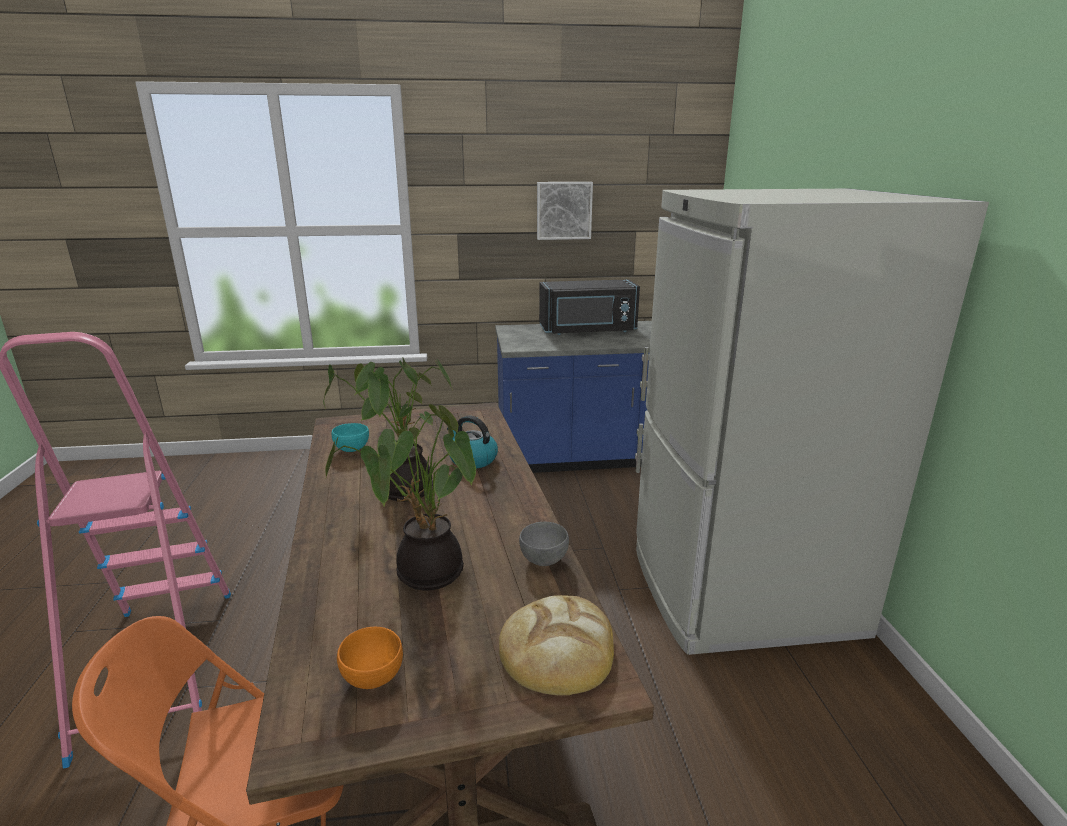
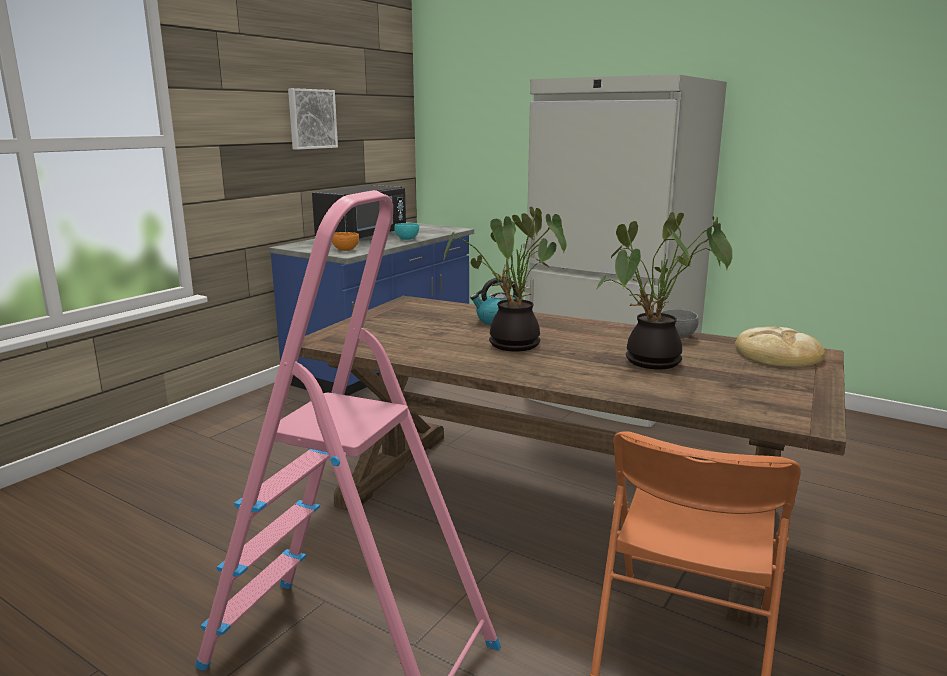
camera: 50 degrees left, 5 degrees down
(351, 449) = (396, 345): turquoise bowl -> turquoise bowl (407, 239)
(372, 677) = (761, 395): orange bowl -> orange bowl (345, 250)

